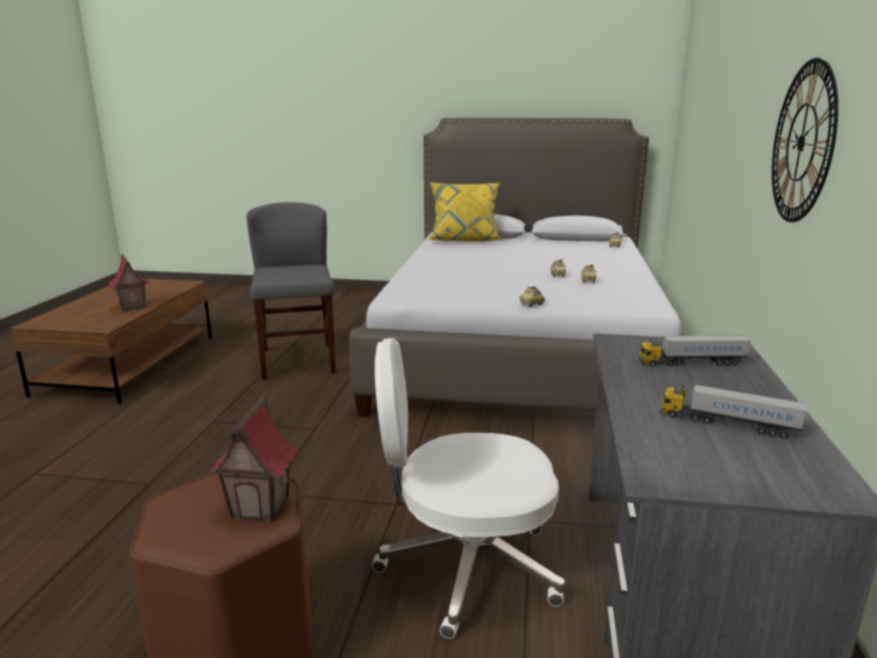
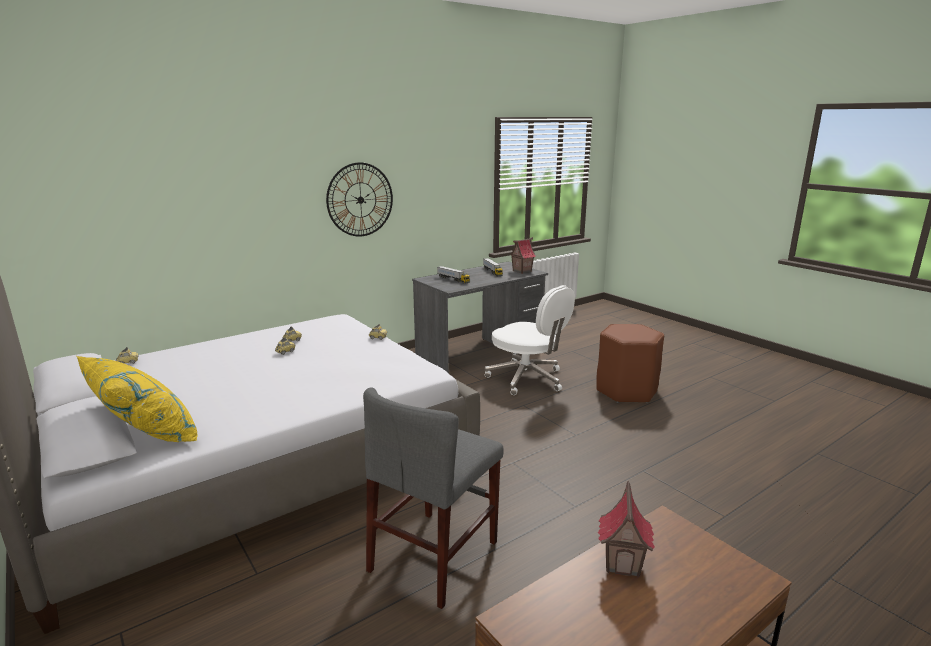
camera: 135 degrees left, 0 degrees up
(261, 506) = (618, 328): toy house -> toy house (521, 271)

